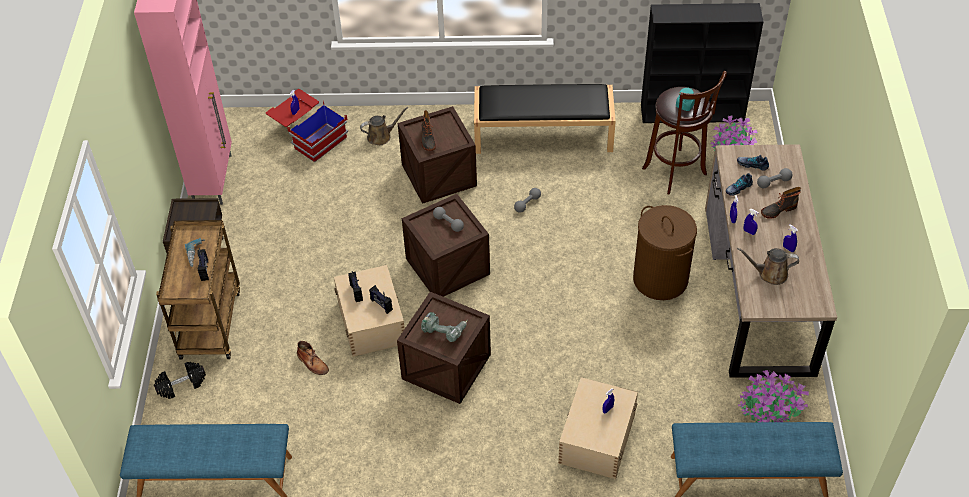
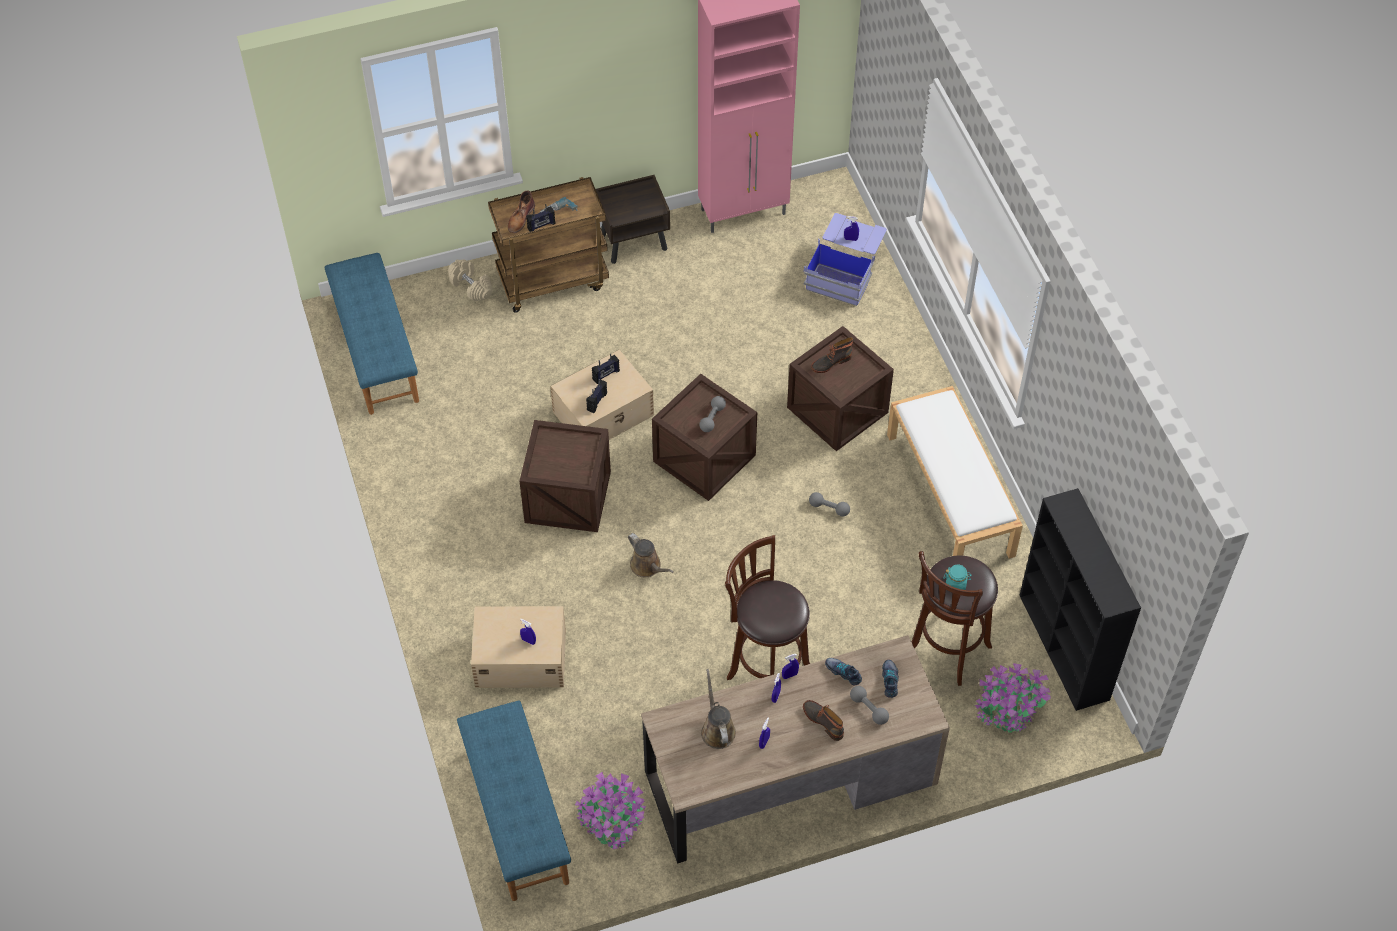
camera: 70 degrees right, 5 degrees up
(181, 385) = (471, 286): black dumbbell -> beige dumbbell
(309, 135) = (845, 271): red storage box -> blue storage box
(312, 363) = (533, 381): brown boot -> brown boot (520, 218)
(381, 136) = (874, 337): brown watering can -> brown watering can (647, 566)
(445, 330) = (563, 458): power drill -> none
(544, 134) = (951, 495): black bench -> white bench
(660, 279) = (765, 670): brown laundry basket -> brown stool

